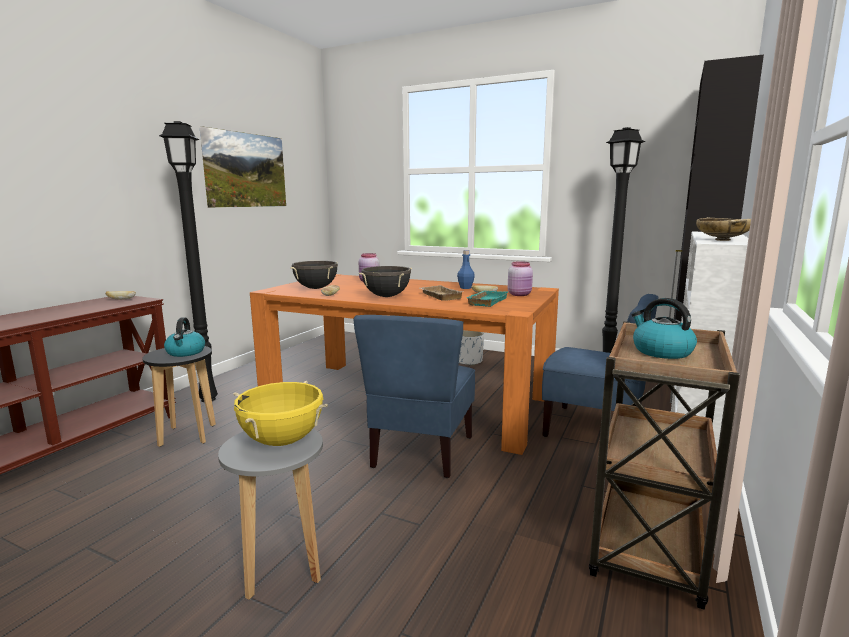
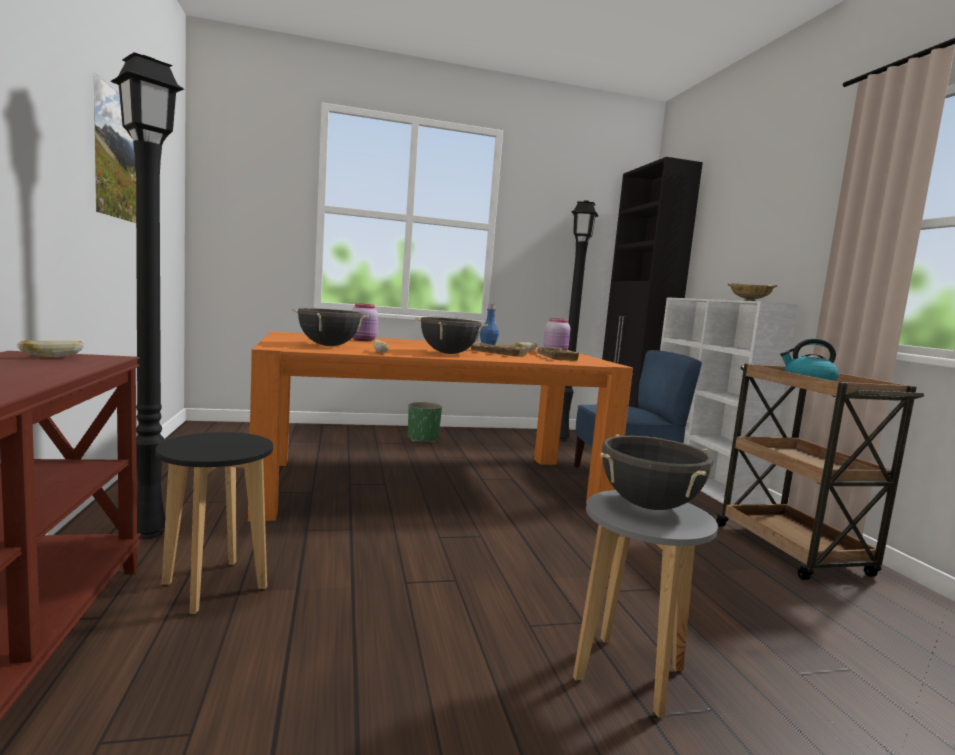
camera: 40 degrees left, 5 degrees down
(186, 352) = (229, 442): kettle -> none
(282, 441) = (649, 506): yellow cooking pot -> black cooking pot
(421, 452) = (538, 528): blue chair -> none
(469, 361) = (422, 439): white planter -> green planter
(486, 301) = (554, 357): turquoise tray -> beige tray

